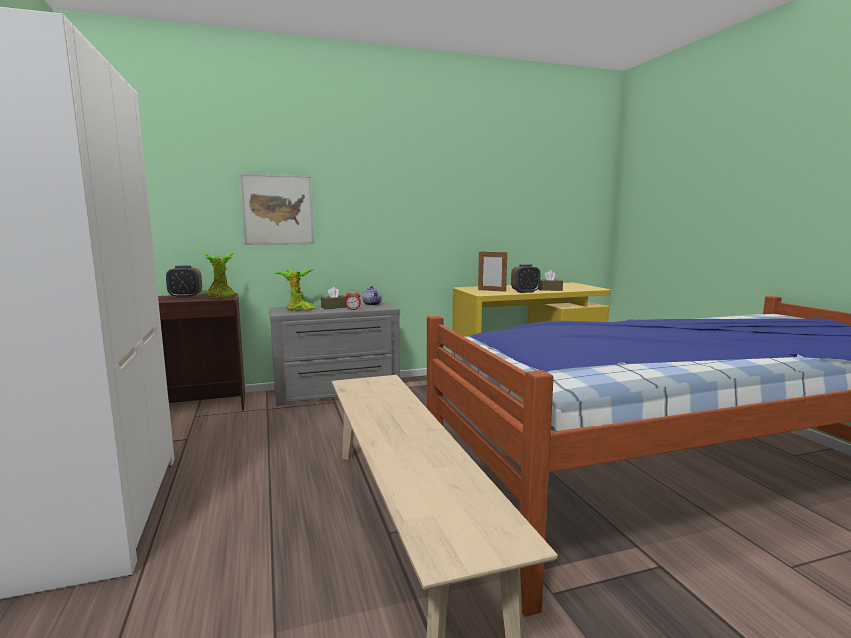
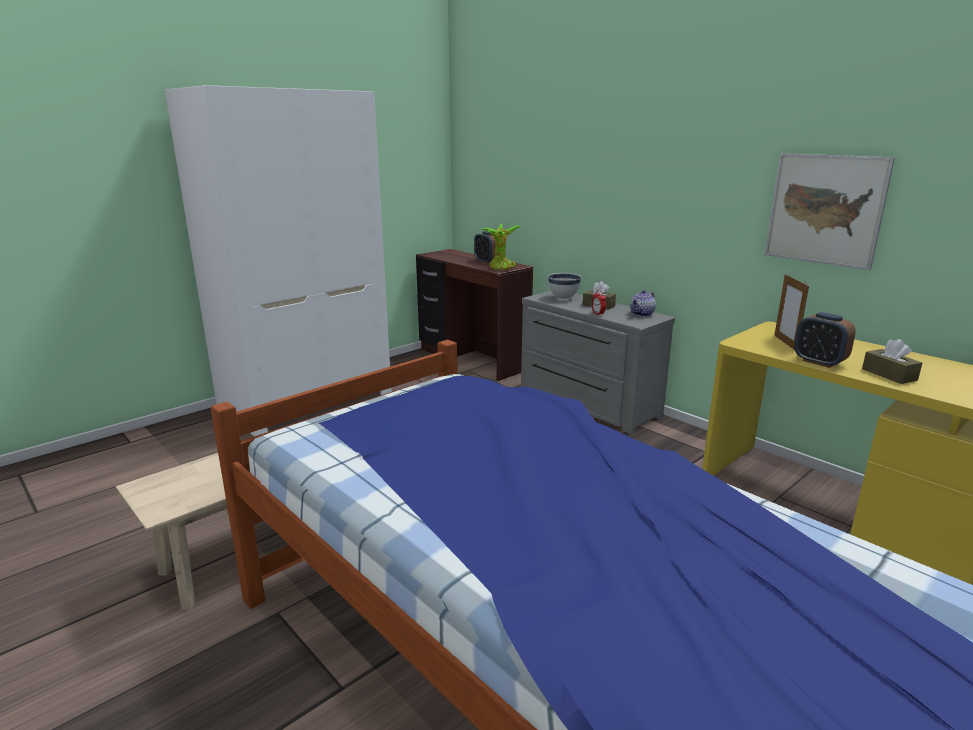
camera: 65 degrees right, 10 degrees up
(278, 210) = (576, 181): picture -> picture (824, 210)
(298, 309) = (563, 298): potted plant -> white bowl

